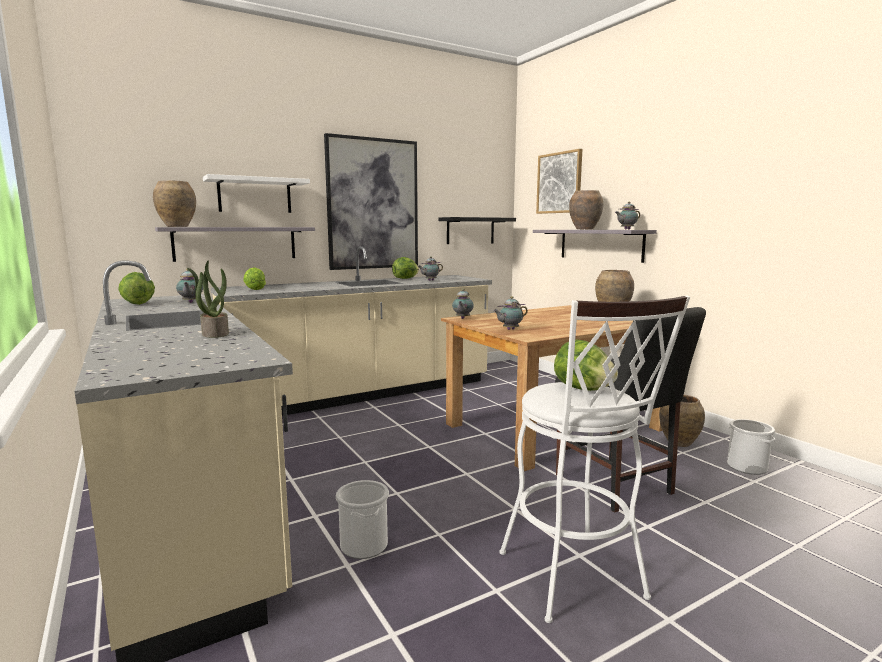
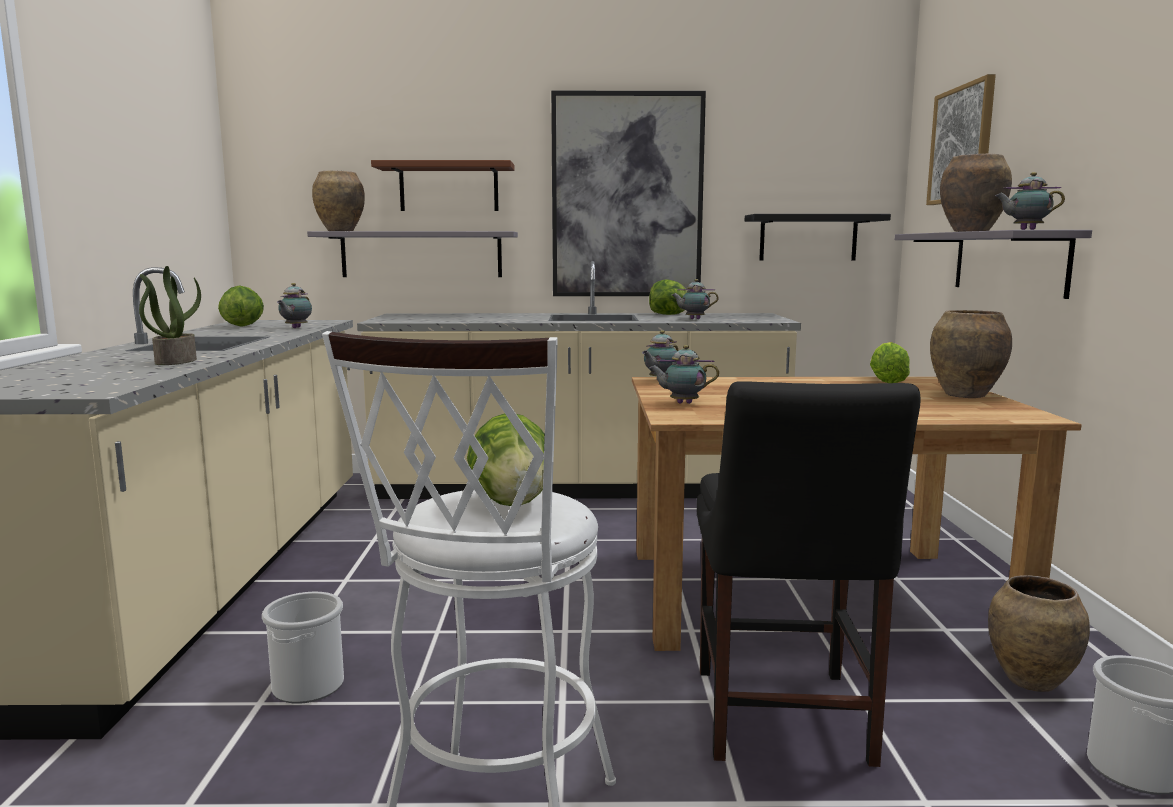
camera: 30 degrees right, 0 degrees up
(255, 195) = (449, 187): white shelf -> brown shelf
(255, 289) = (422, 317): lettuce -> lettuce (887, 381)

